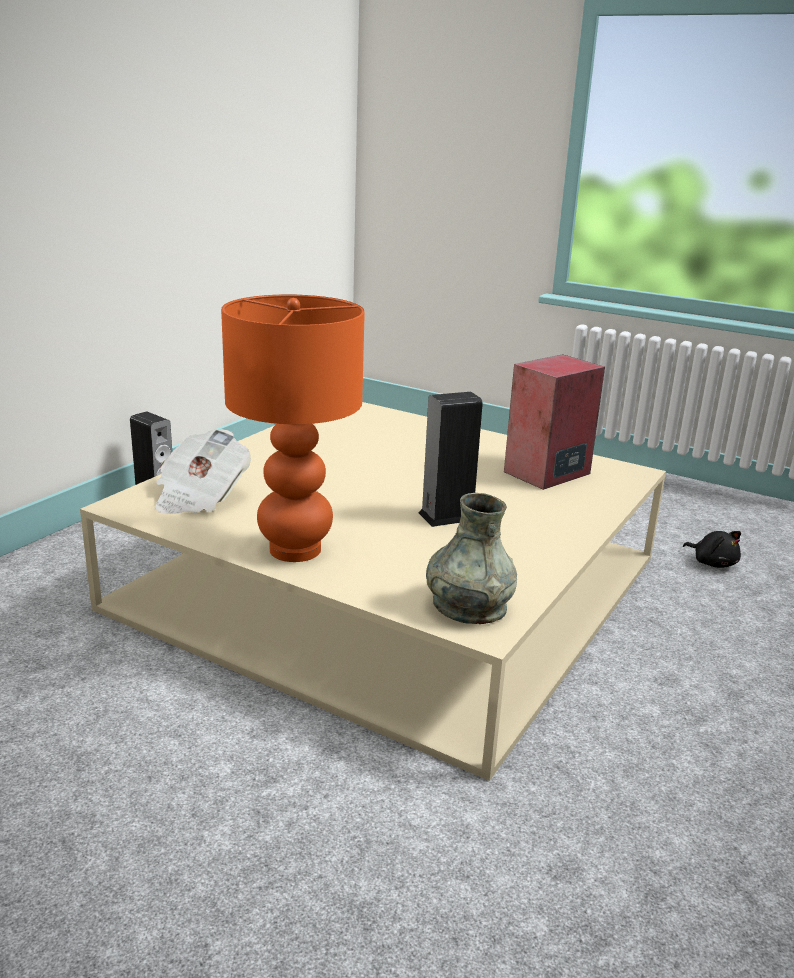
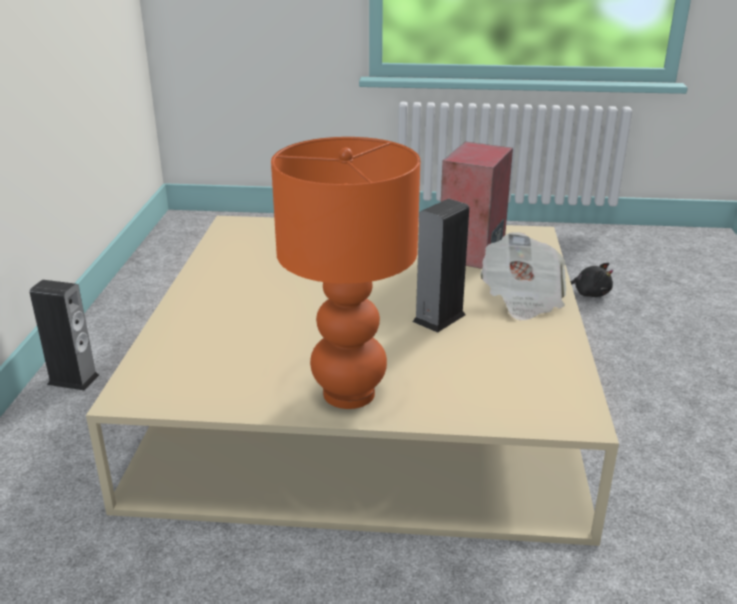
camera: 25 degrees left, 5 degrees up
(200, 497) = (199, 364): newspaper -> newspaper (522, 298)
(469, 606) = (545, 402): grey vase -> none

